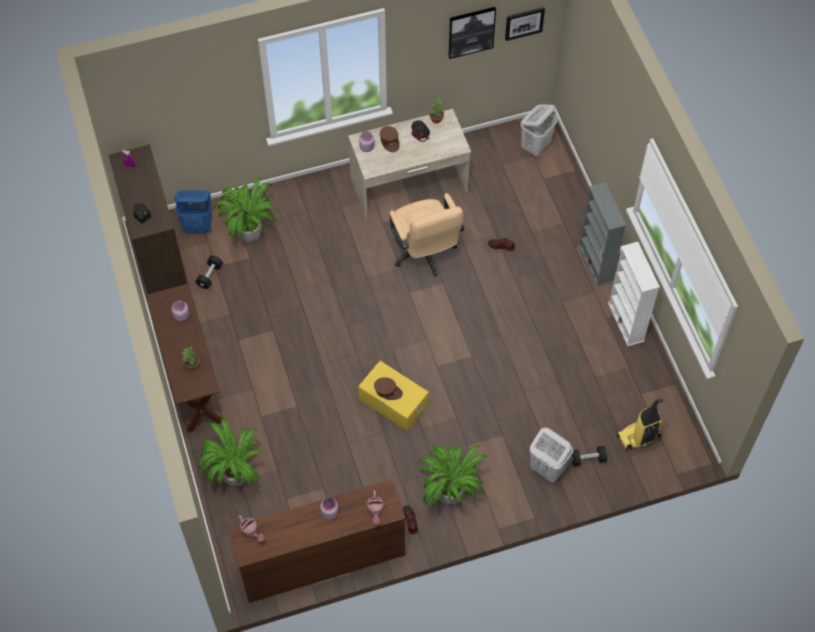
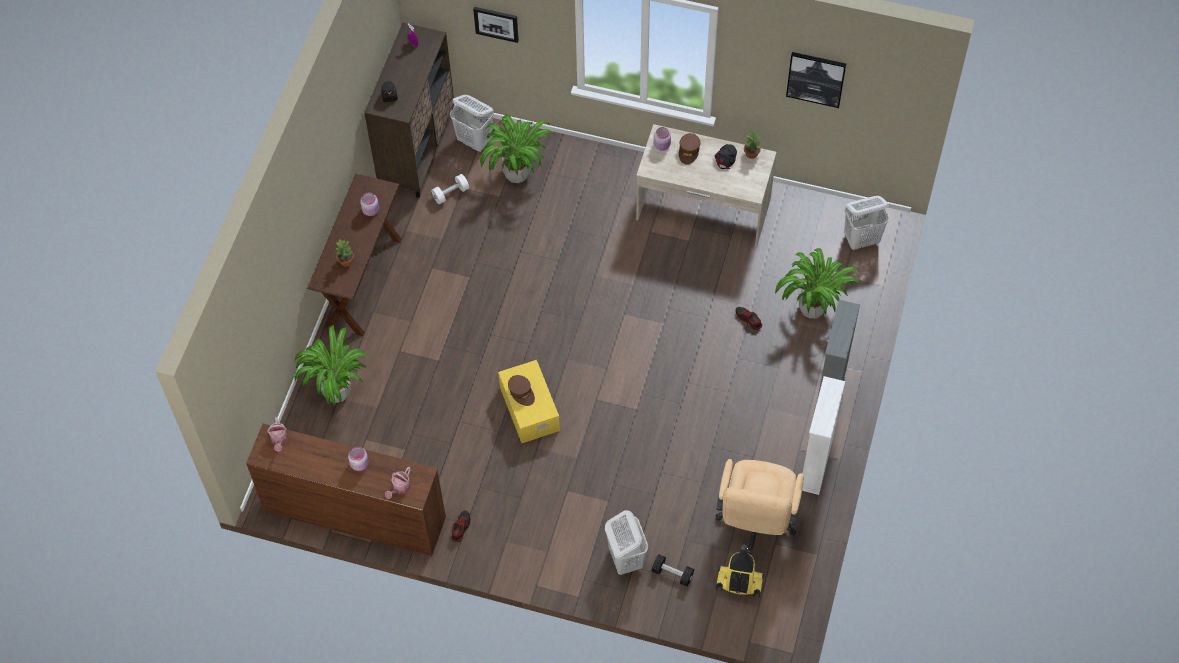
camera: 35 degrees right, 0 degrees up
(198, 226) = (475, 141): blue laundry basket -> white laundry basket
(210, 276) = (451, 193): black dumbbell -> white dumbbell
(425, 254) = (667, 285): beige office chair -> beige office chair (755, 523)
(450, 493) = (516, 525): potted plant -> potted plant (812, 307)
(524, 23) = (880, 97): picture -> picture (496, 23)

